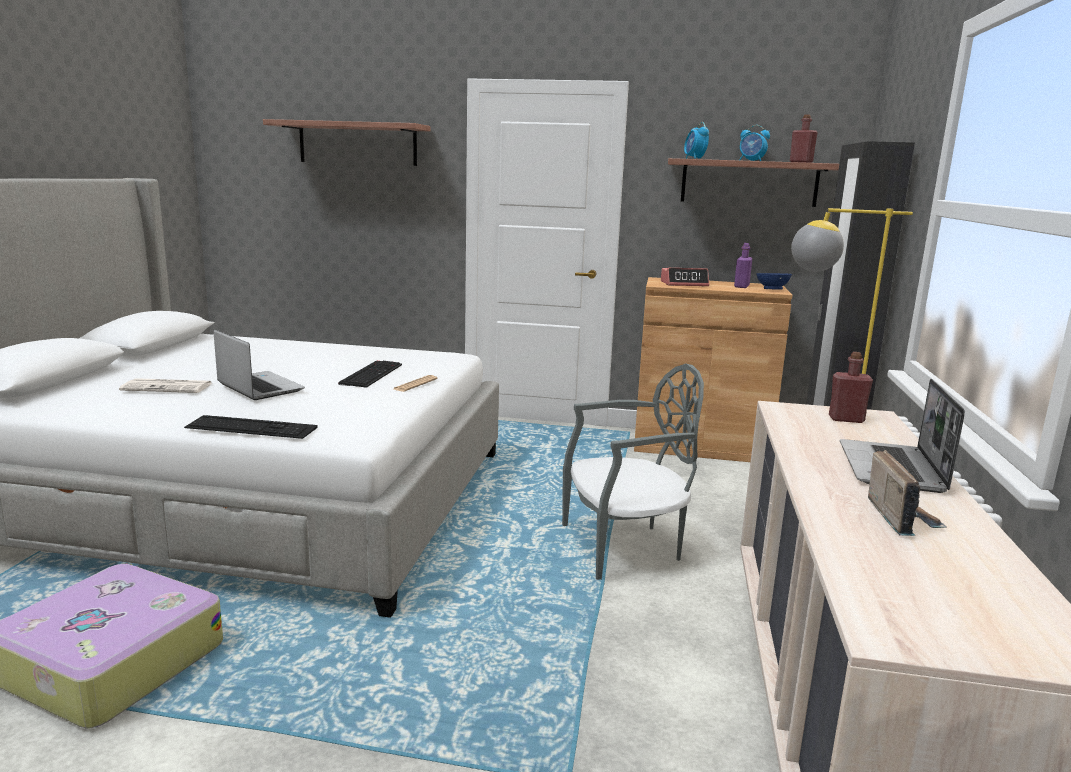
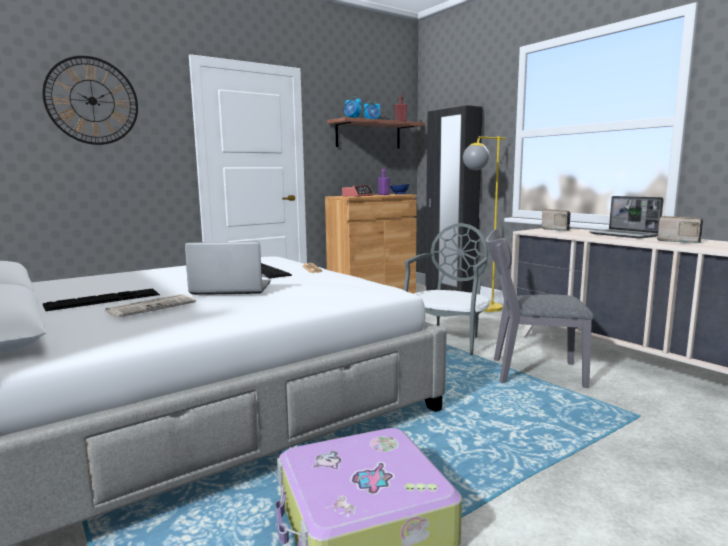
camera: 45 degrees left, 5 degrees down
(251, 427) = (321, 301): keyboard -> keyboard (103, 300)
(358, 144) = (92, 101): shelf -> wall clock
(606, 640) = (529, 372): none -> grey chair
(846, 419) = (557, 230): red bottle -> radio

